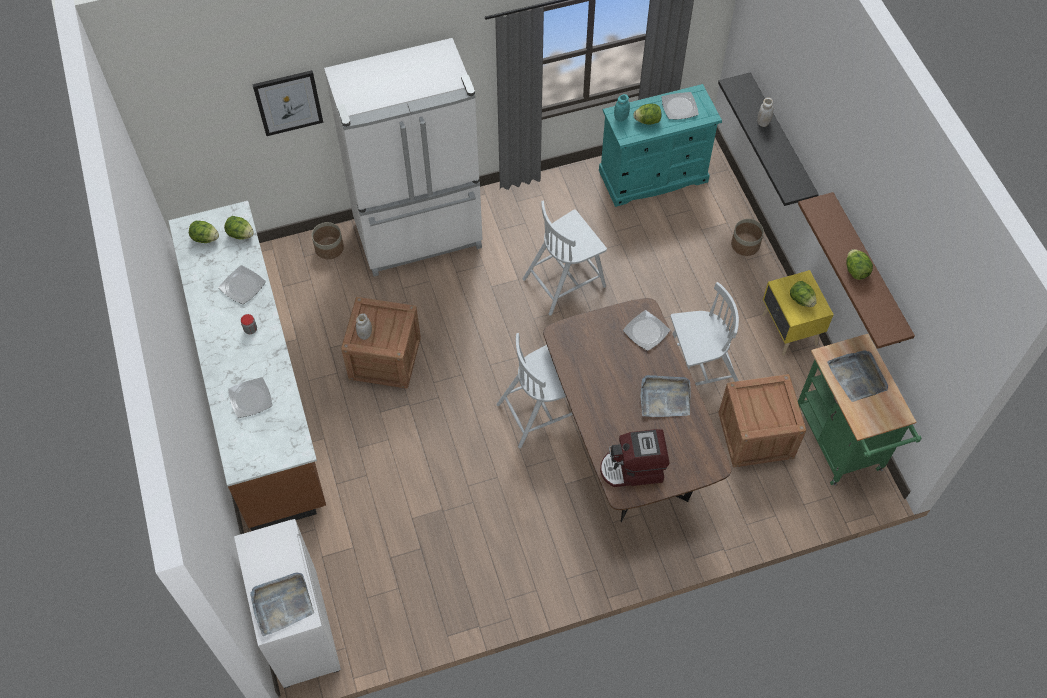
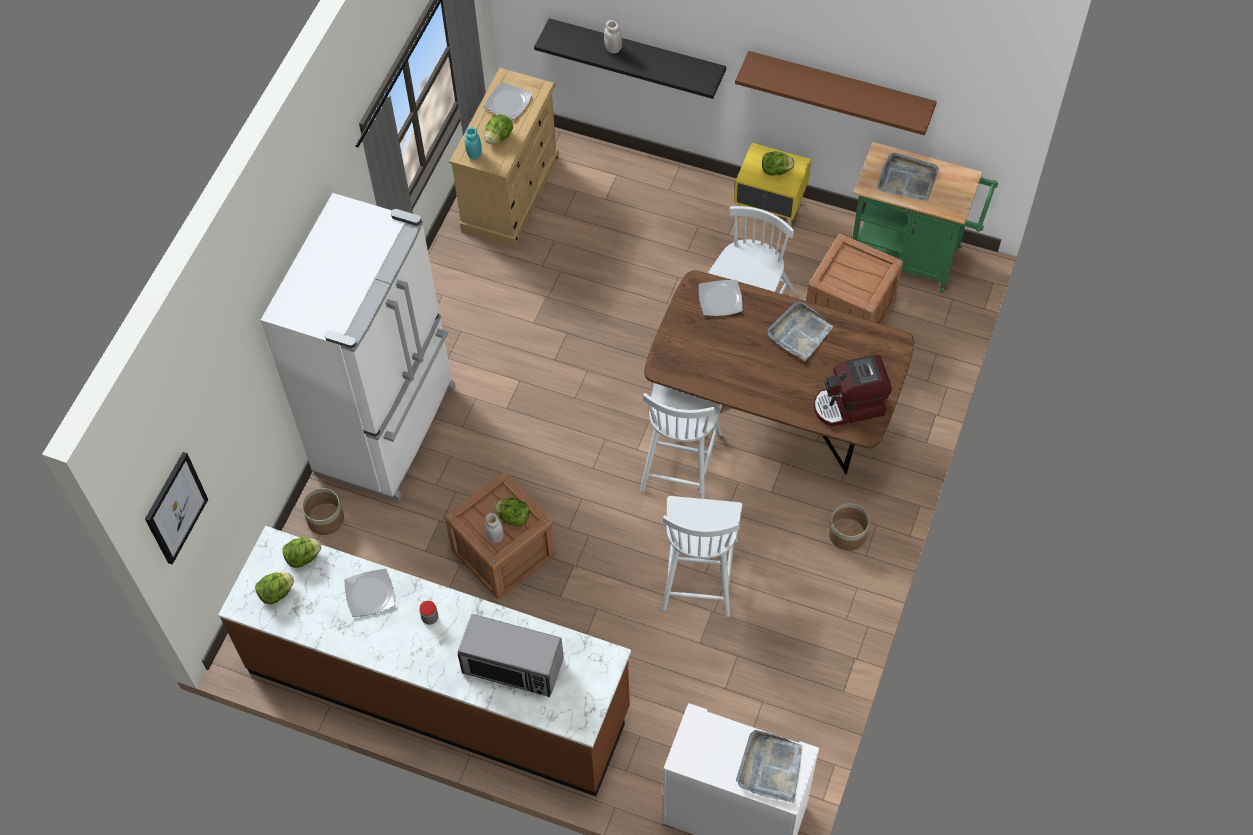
camera: 50 degrees left, 0 degrees up
(251, 399) = (513, 666): plate -> microwave
(288, 102) = (243, 387): picture -> picture (175, 508)
(565, 281) = (559, 344): white chair -> white chair (699, 572)
(632, 470) = (849, 406): coffee machine -> coffee machine turned 45 degrees clockwise
(653, 176) = (511, 193): turquoise dresser -> beige dresser
(745, 244) = (653, 178): planter -> planter (847, 534)
(855, 271) = (841, 93): lettuce -> lettuce (513, 517)

